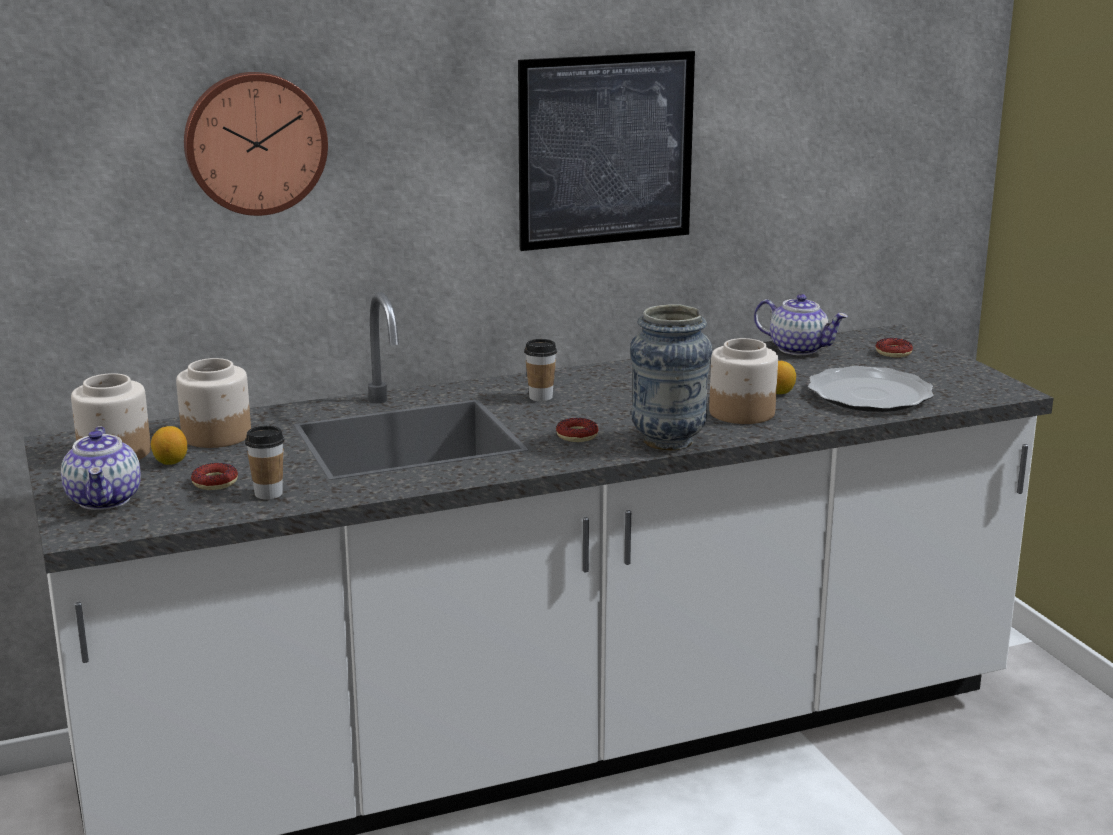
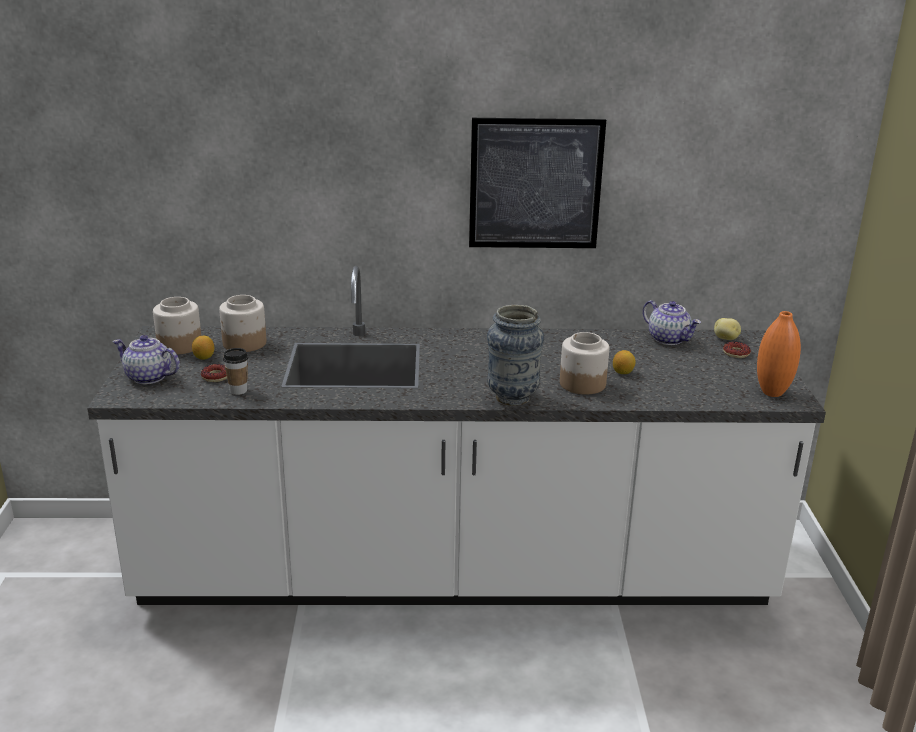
camera: 20 degrees right, 5 degrees up
(105, 500) = (148, 377): teapot -> teapot turned 105 degrees clockwise
(255, 143) = (288, 160): wall clock -> none
(540, 397) = (460, 349): cup -> none
(577, 436) = (457, 382): donut -> none
(866, 339) = (726, 339): none -> potato
(870, 394) = (687, 385): plate -> none
(975, 387) = (772, 392): none -> orange vase

